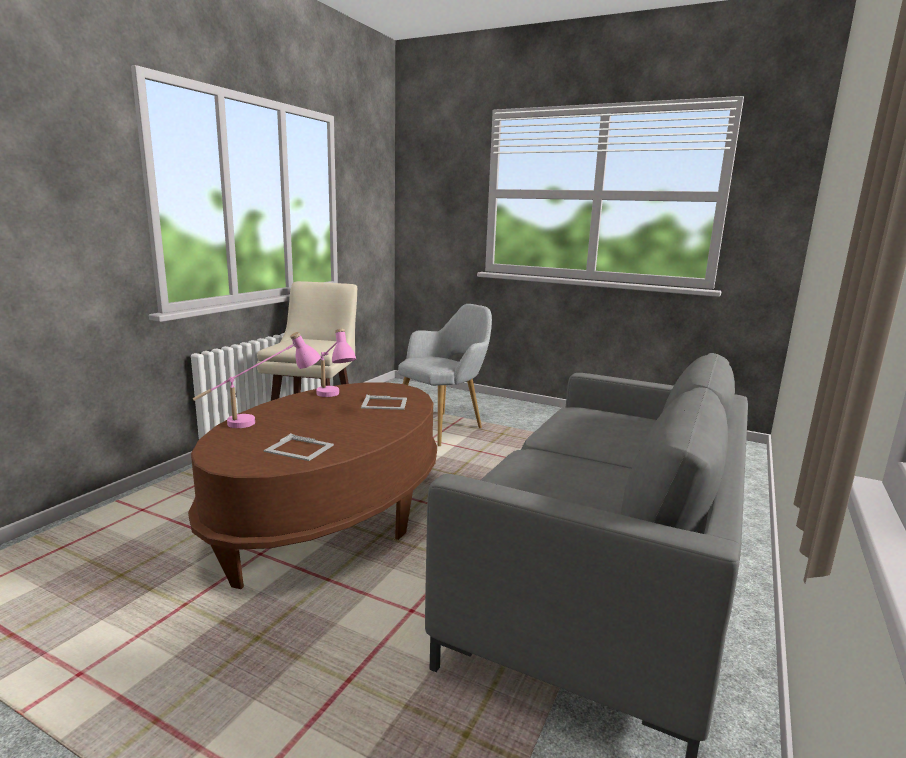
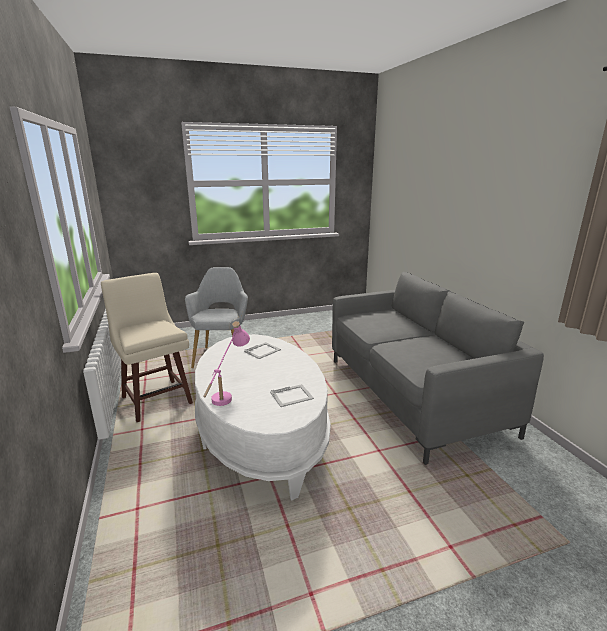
camera: 45 degrees left, 5 degrees up
(331, 515) = (261, 435): brown coffee table -> white coffee table
(332, 398) = (227, 360): pink table lamp -> none

